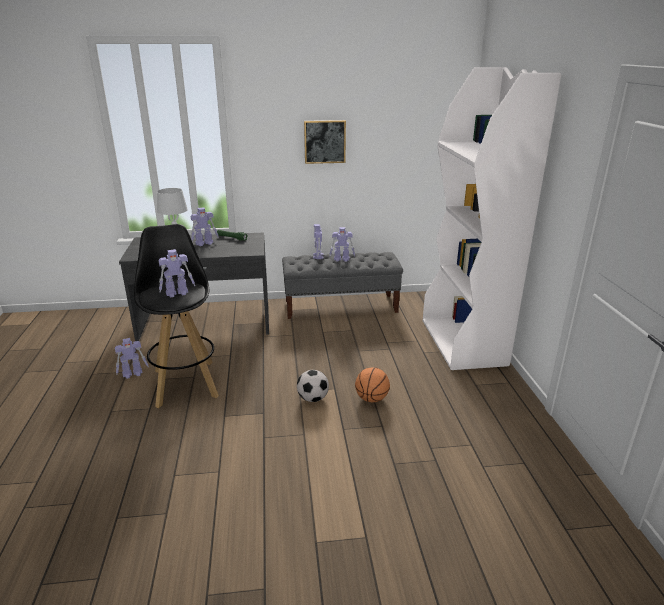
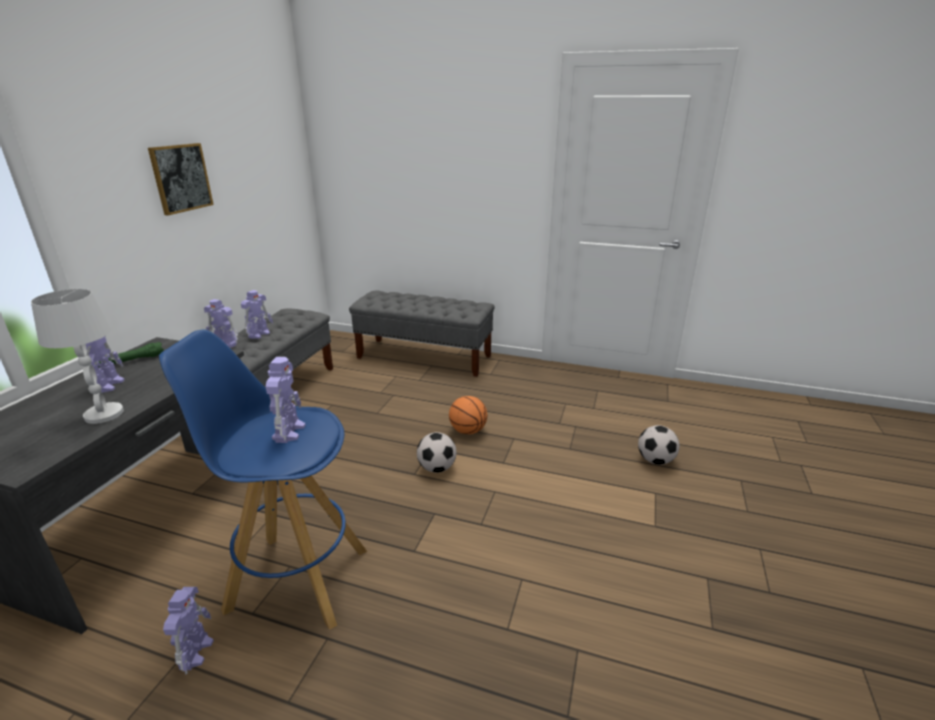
camera: 65 degrees left, 0 degrees up
(186, 382) = (296, 578): black stool -> blue stool
(423, 531) = (655, 460): none -> football
(463, 342) = (424, 357): white bookcase -> grey bench

